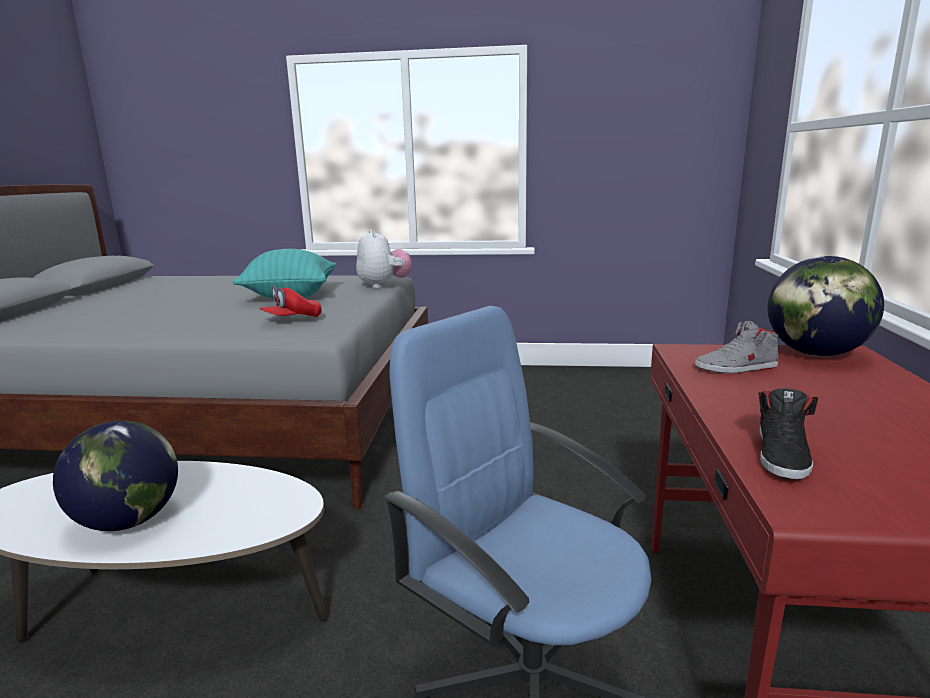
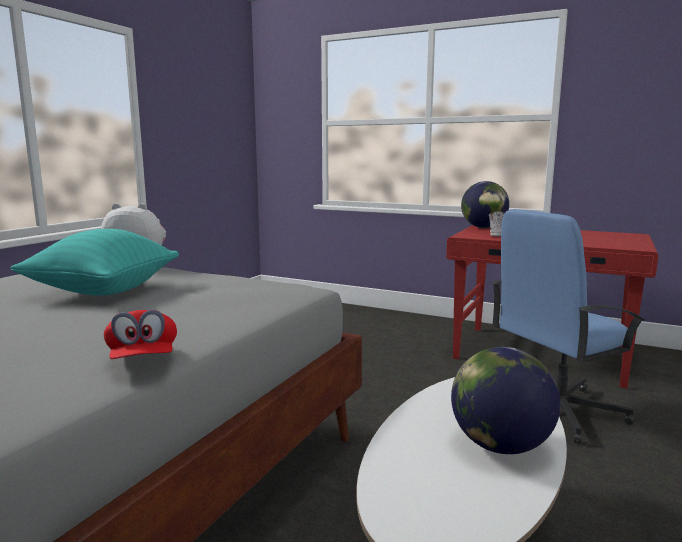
camera: 70 degrees left, 5 degrees down
(292, 319) = (241, 290): red cap -> red cap (143, 361)
(782, 455) = (598, 244): black shoe -> none

